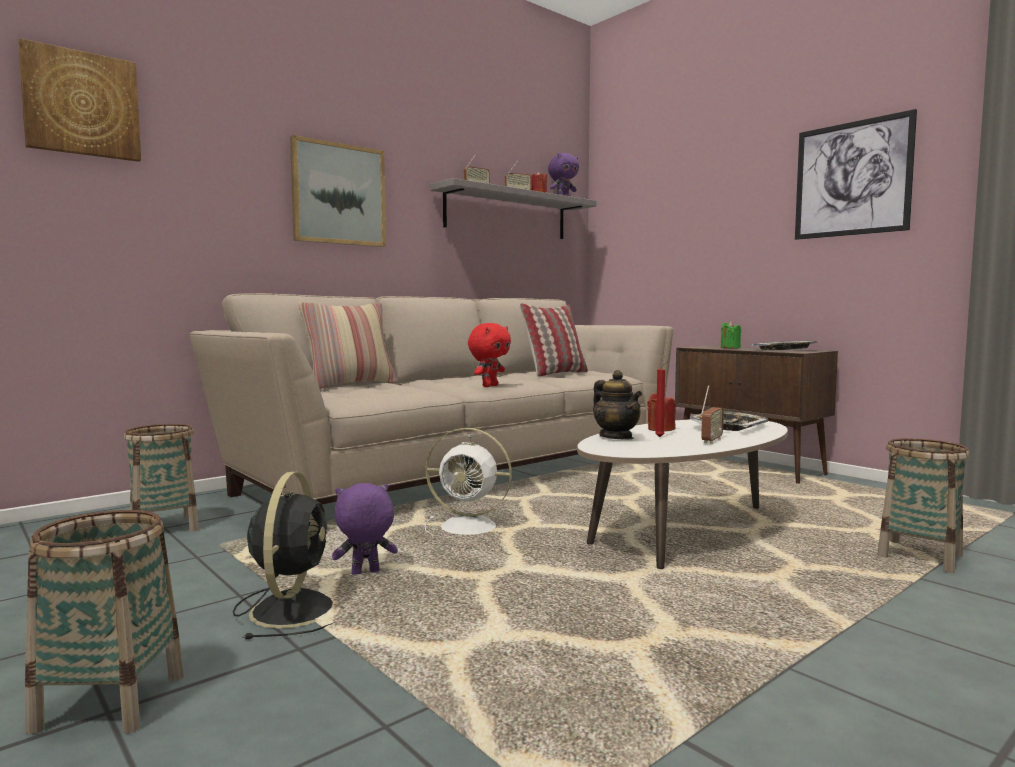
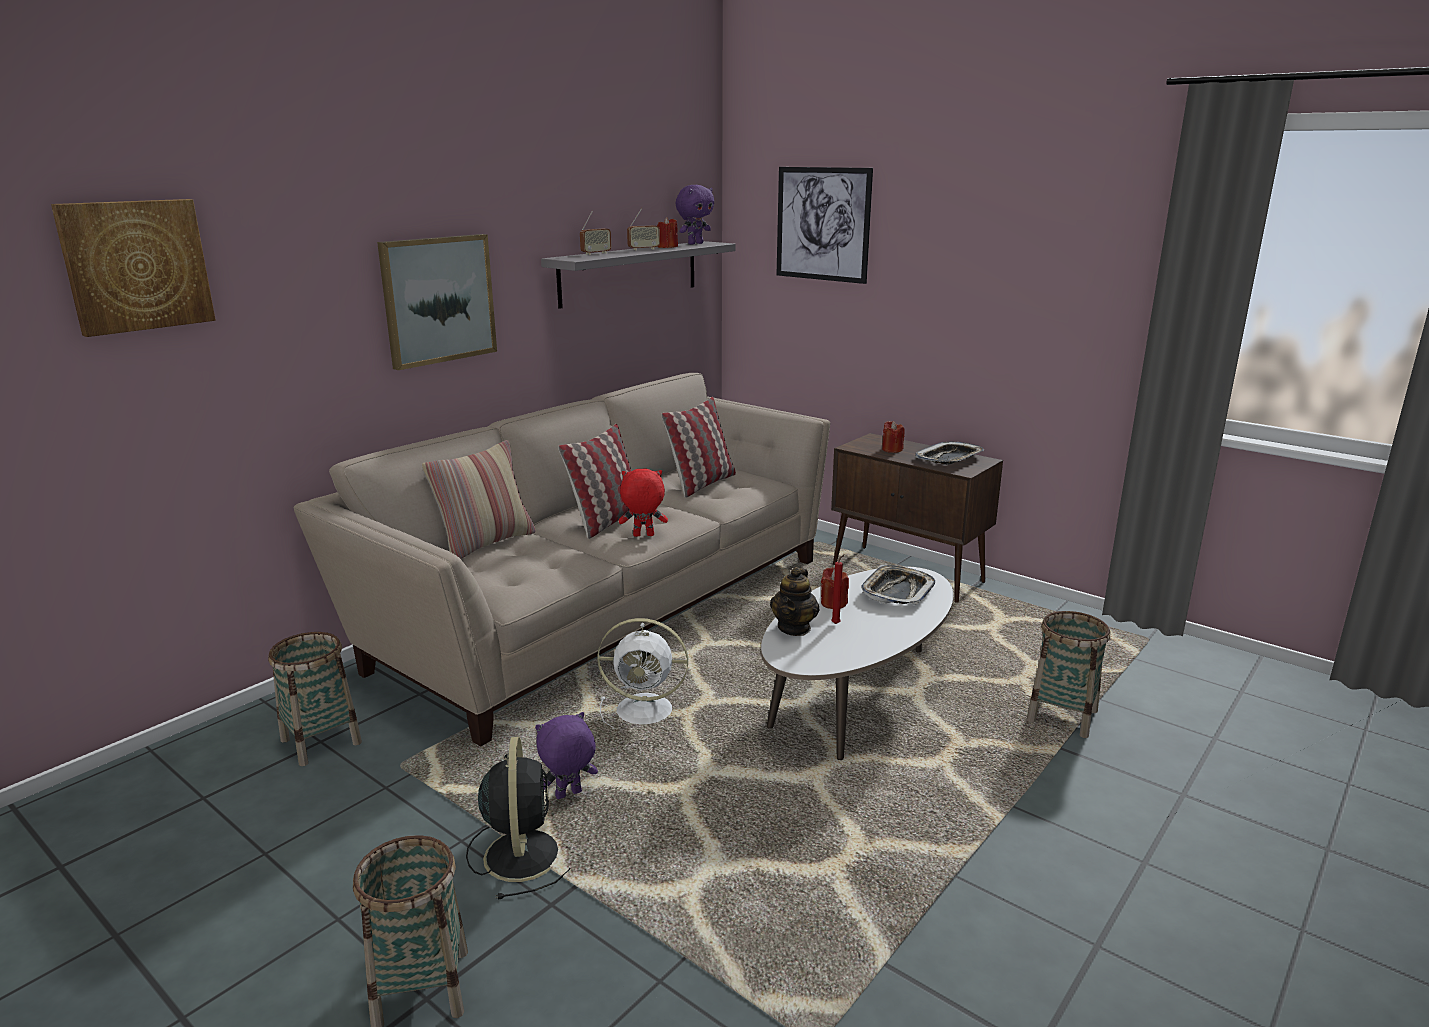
camera: 10 degrees left, 15 degrees up
(462, 381) = (607, 521): none -> pillow
(489, 386) = (643, 536): red plush toy -> red plush toy turned 120 degrees counterclockwise
(616, 437) = (794, 628): teapot -> teapot turned 60 degrees clockwise
(711, 441) = (885, 629): radio -> none
(730, 348) = (892, 449): green candle -> red candle
(852, 179) = (1029, 276): picture -> picture (822, 224)

